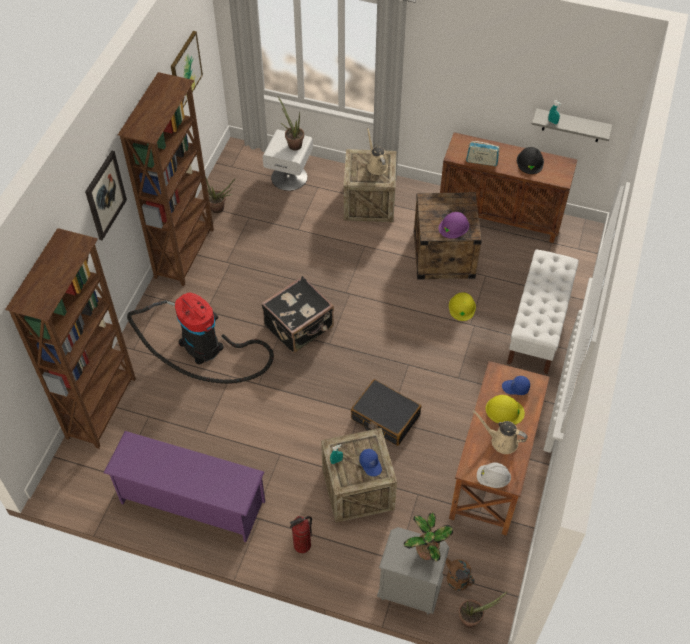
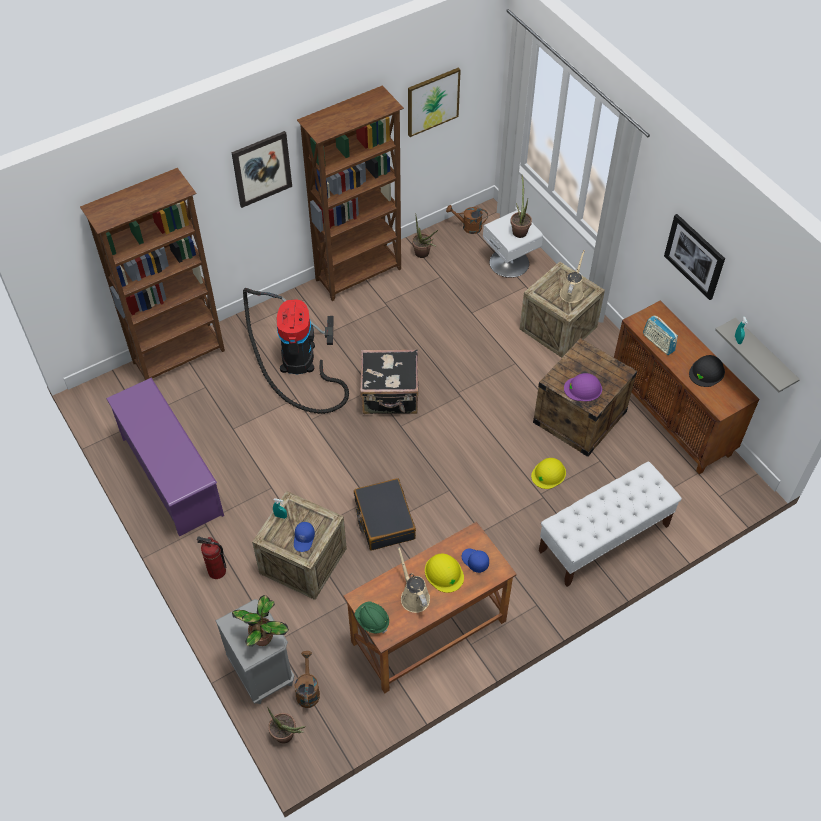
camera: 40 degrees right, 0 degrees up
(233, 169) = (468, 227): none -> brown watering can
(481, 79) = (695, 256): none -> picture
(492, 479) = (372, 621): white hard hat -> green hard hat

